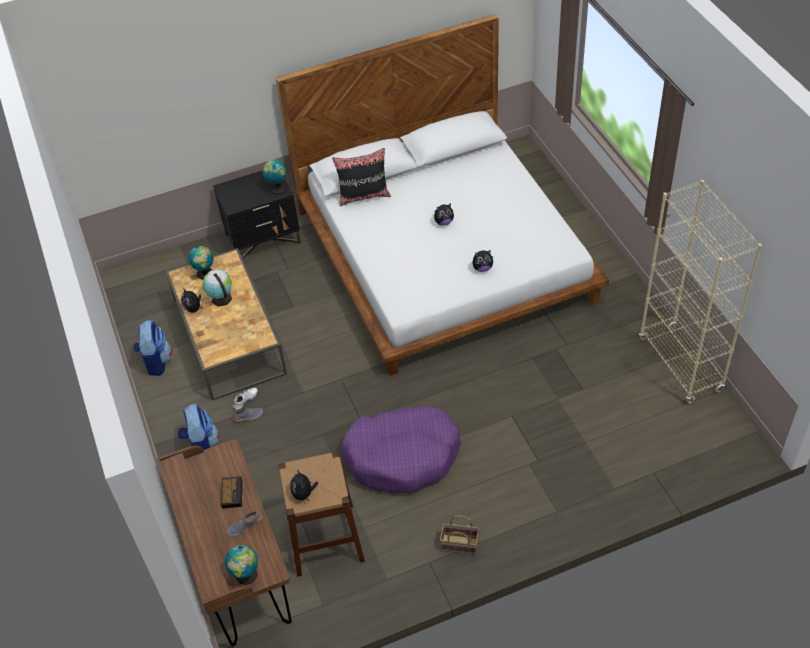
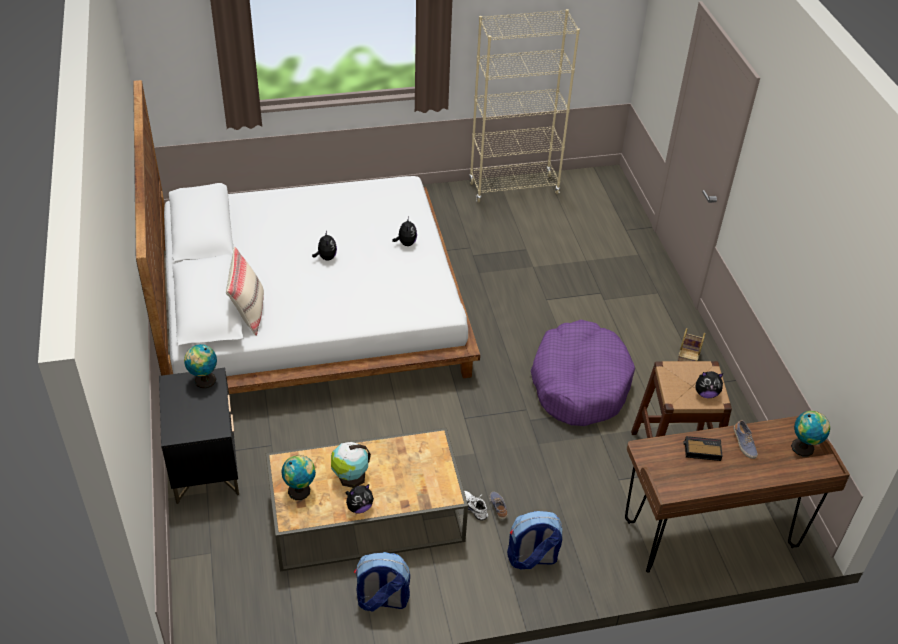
camera: 85 degrees left, 5 degrees down
(364, 195) = (248, 313): black pillow -> beige pillow

